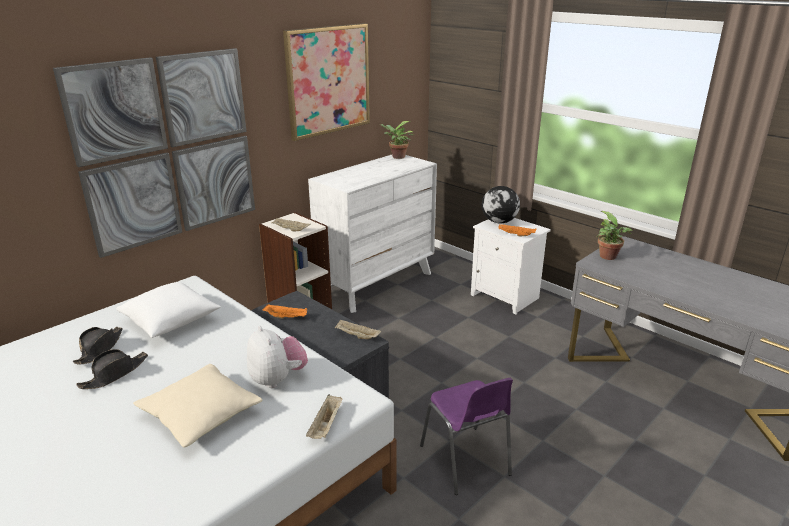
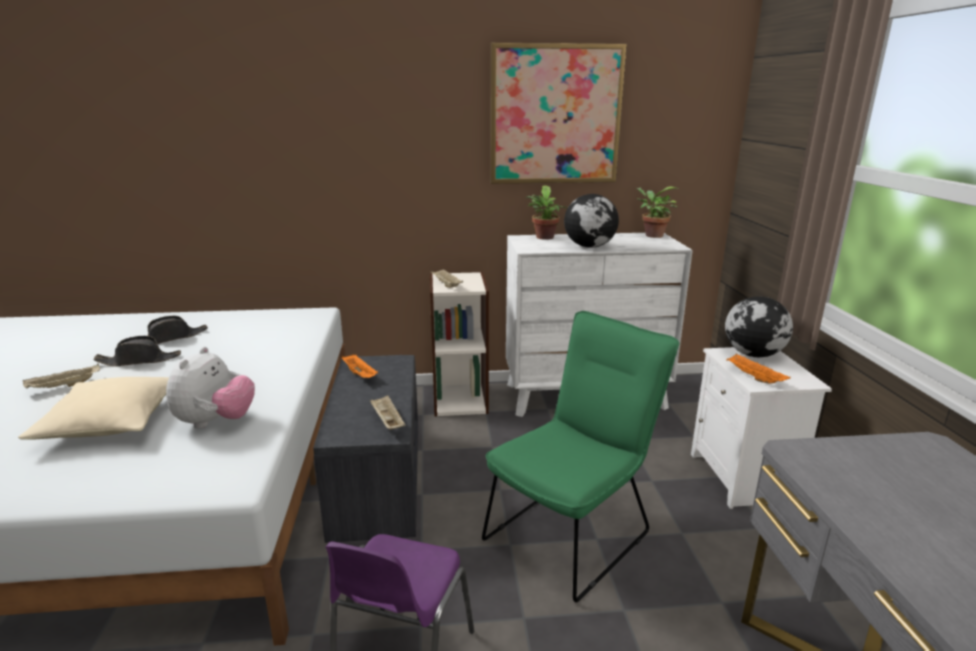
camera: 40 degrees right, 5 degrees down
(168, 149) = (328, 162): picture -> none
(171, 322) = (248, 337): white pillow -> none
(326, 426) = (156, 492): beige tray -> beige tray (64, 386)
(379, 175) = (590, 247): none -> globe
(462, 360) = (574, 531): none -> green chair
(609, 257) = (853, 457): potted plant -> potted plant (544, 238)

